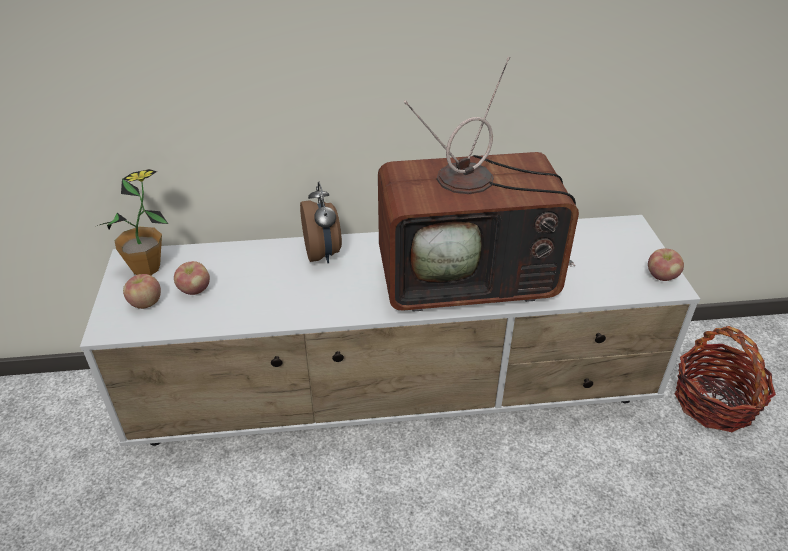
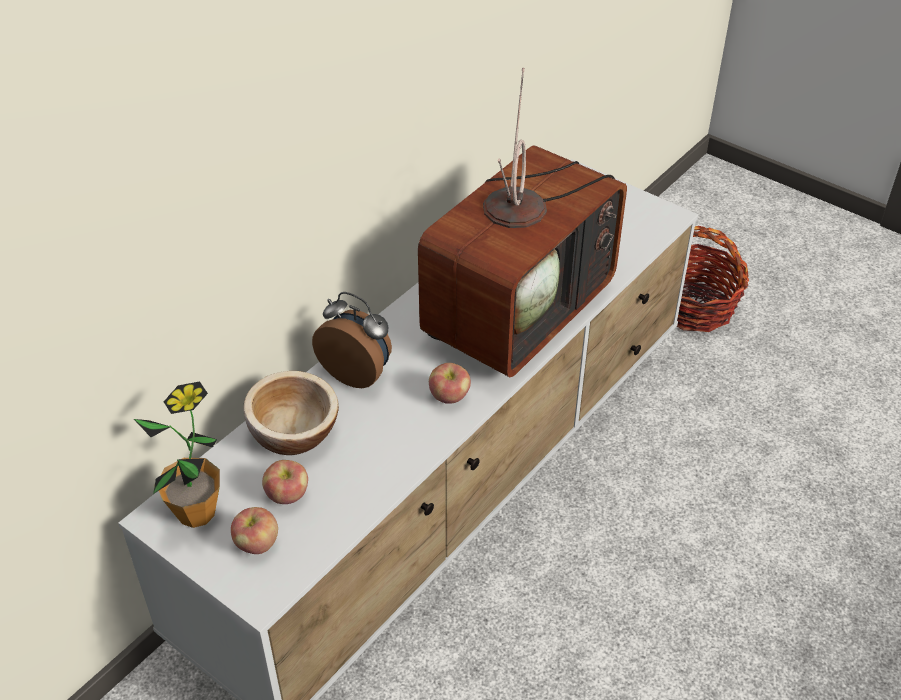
camera: 45 degrees left, 5 degrees up
(246, 262) = (294, 432): none -> bowl
(661, 276) = (653, 211): apple -> apple (449, 396)

